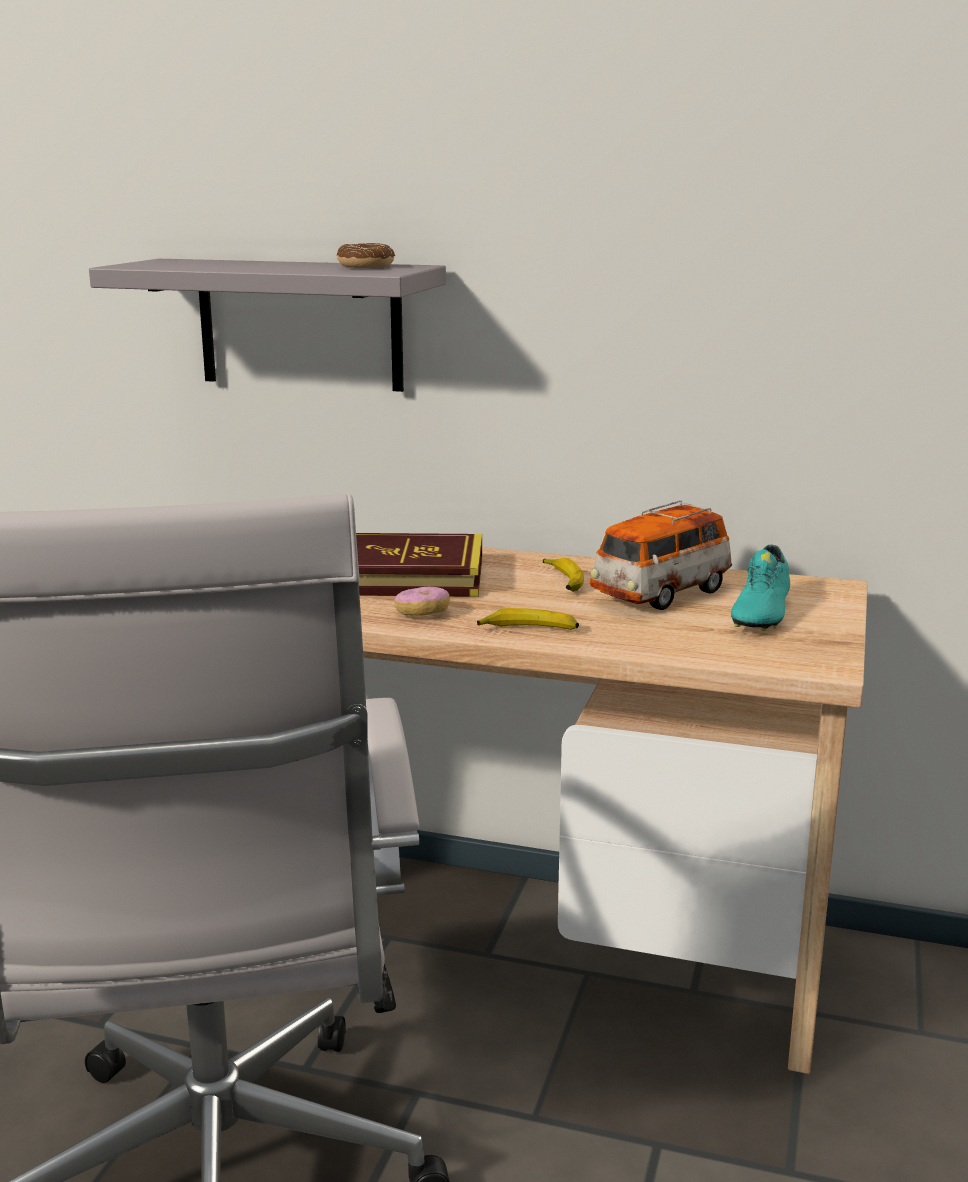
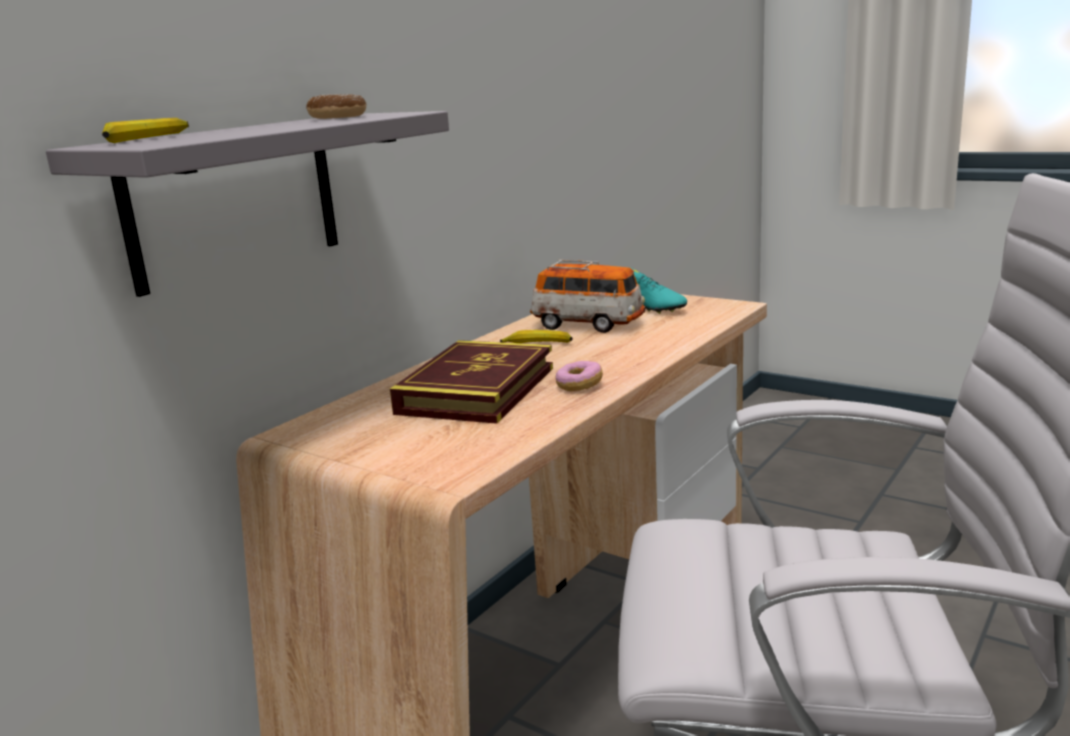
camera: 70 degrees left, 0 degrees up
(529, 630) = (638, 359): banana -> banana (145, 139)
(660, 594) = (588, 324): toy car -> toy car turned 45 degrees counterclockwise

